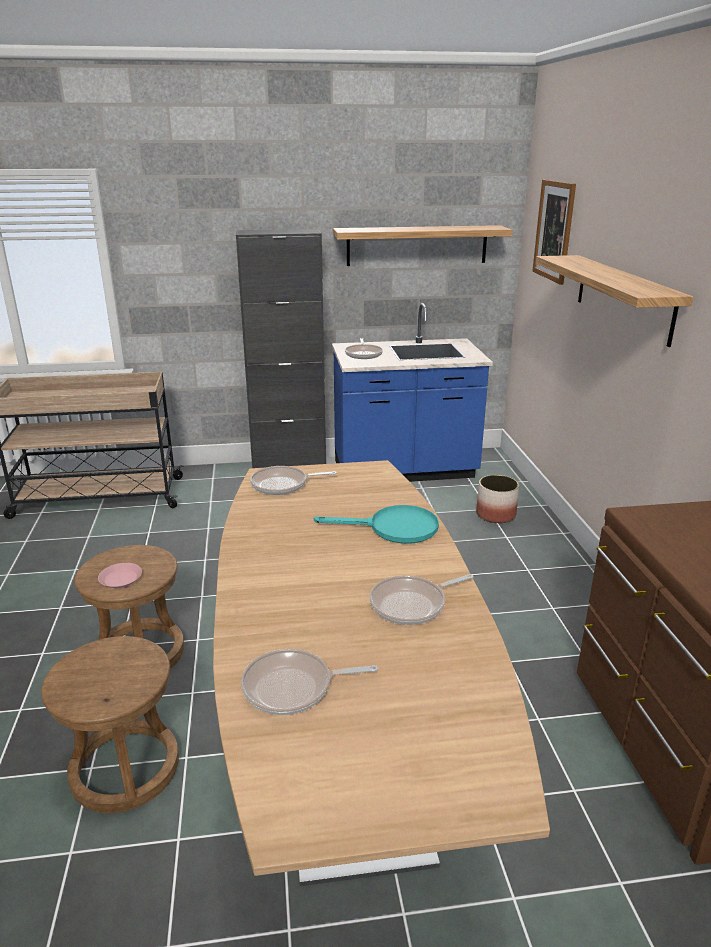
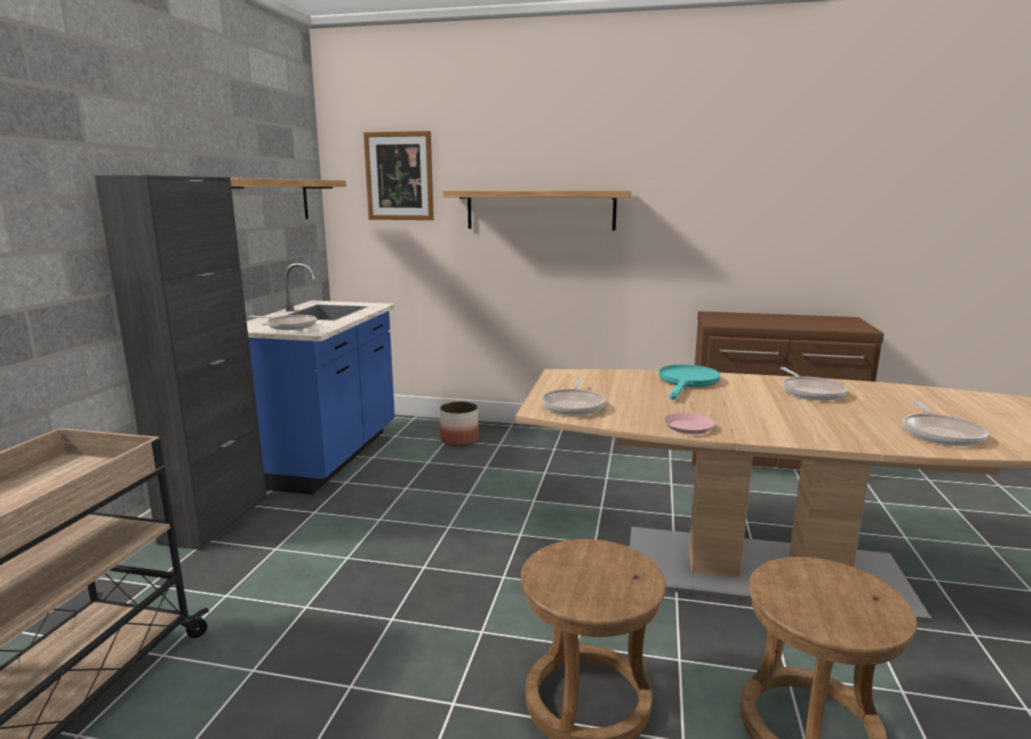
camera: 70 degrees left, 10 degrees down
(121, 579) = (615, 579): pink plate -> pink plate (688, 427)

